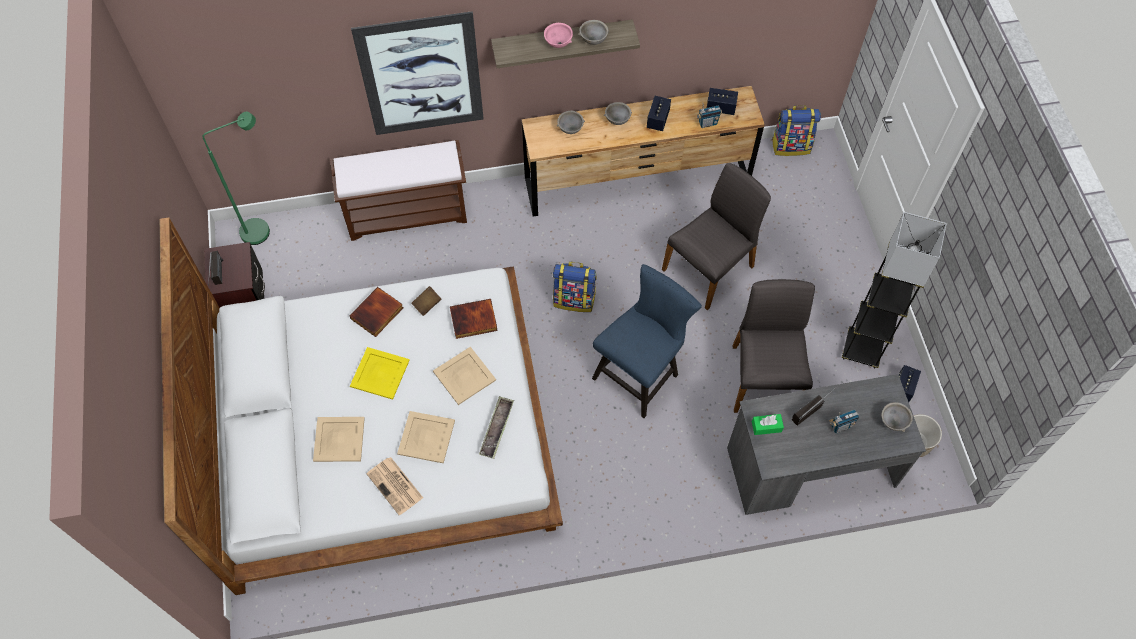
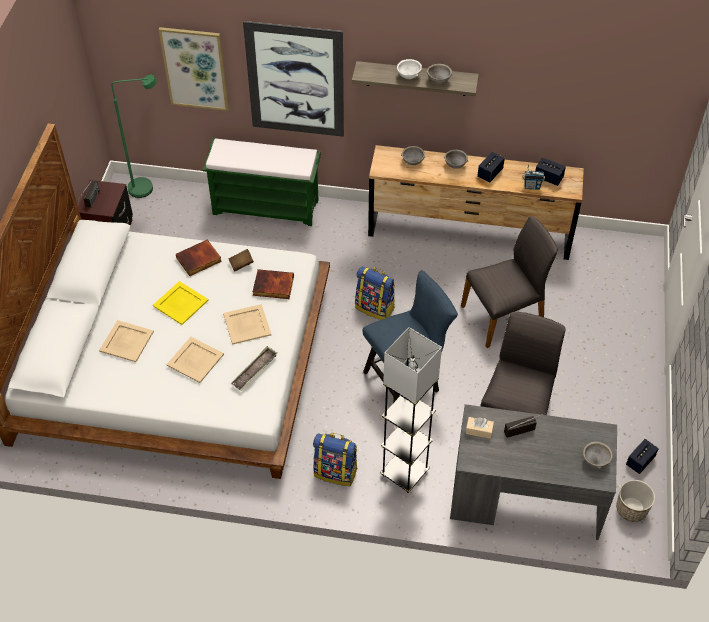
camera: 20 degrees right, 10 degrees down
(298, 92) = (195, 68): none -> picture
(395, 486) = (154, 388): newspaper -> none
(408, 213) = (267, 206): brown bench -> green bench
(558, 43) = (408, 76): pink bowl -> white bowl
(766, 426) = (479, 430): green tissue box -> beige tissue box
(791, 146) = (618, 240): backpack -> backpack (336, 471)
(841, 426) = (546, 450): radio -> none
(862, 349) = (614, 419): grey floor lamp -> grey floor lamp (404, 473)

